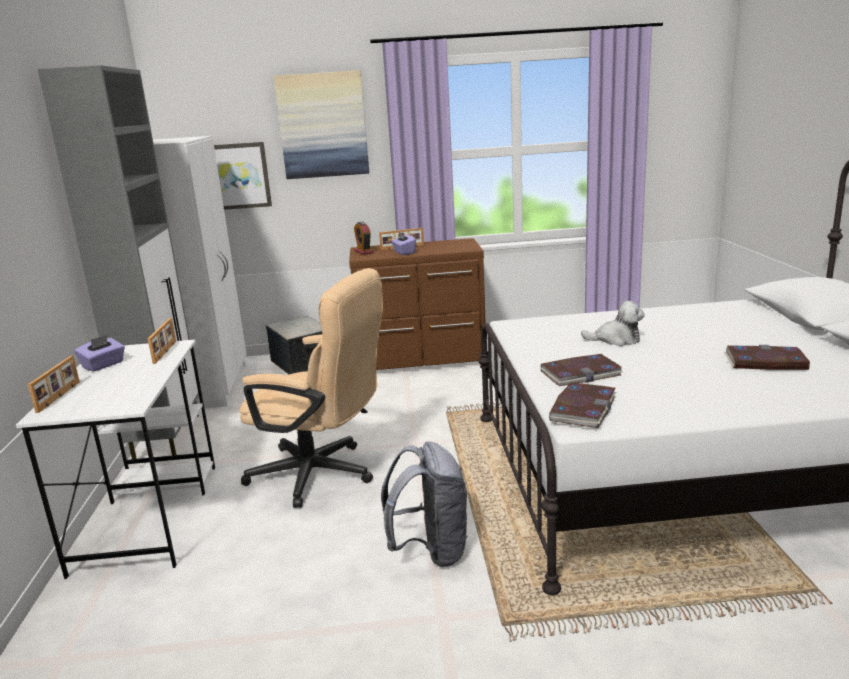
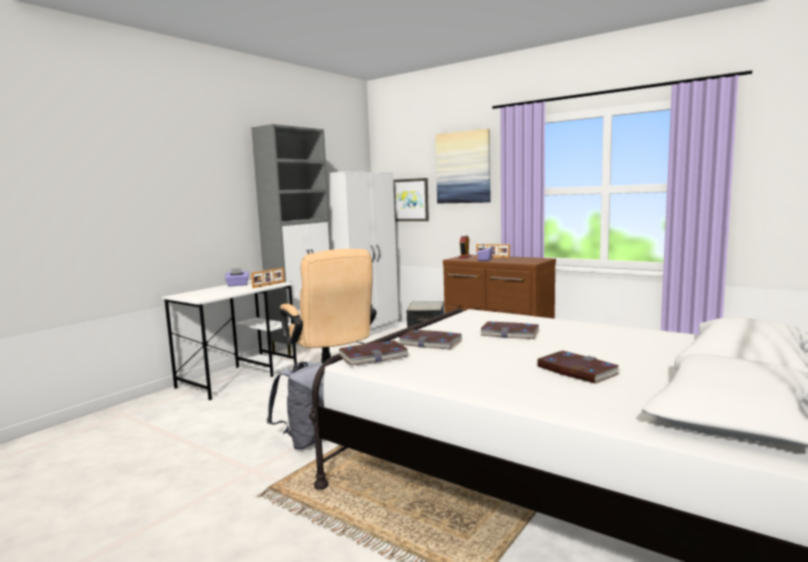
camera: 40 degrees right, 10 degrees down
(59, 396) = (196, 291): picture frame -> none
(616, 340) = (510, 333): plush toy -> book

